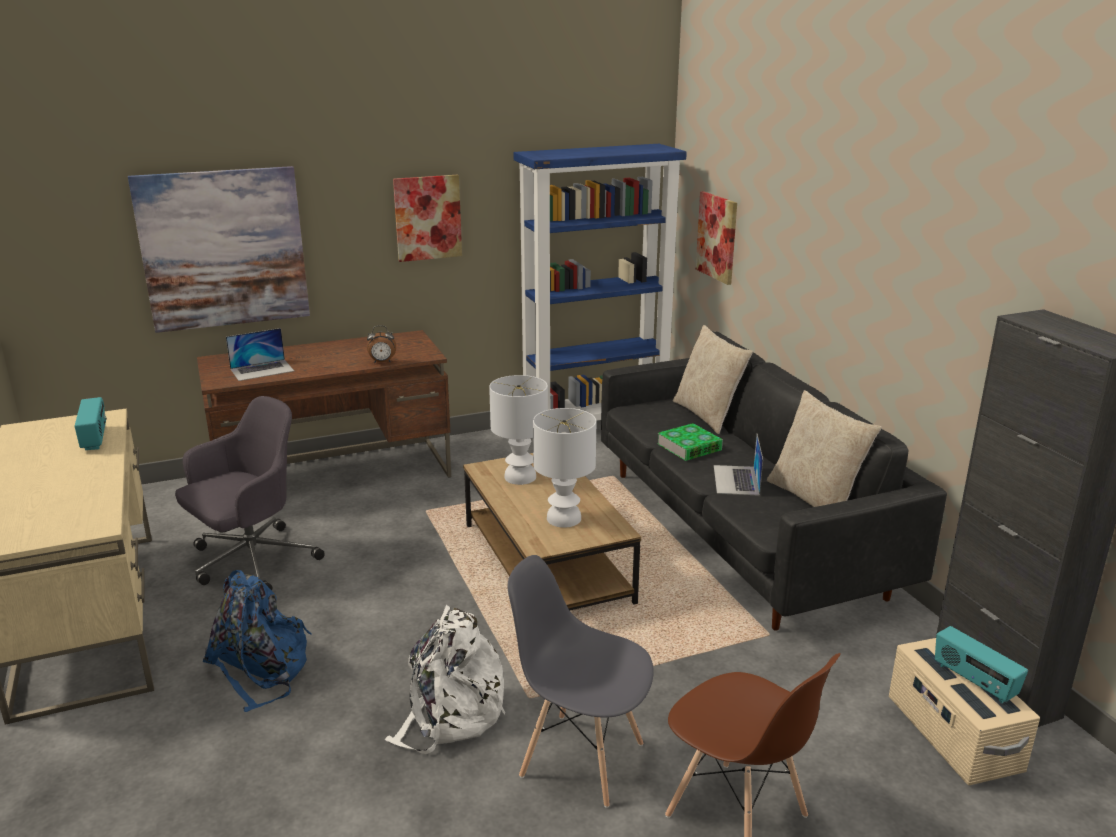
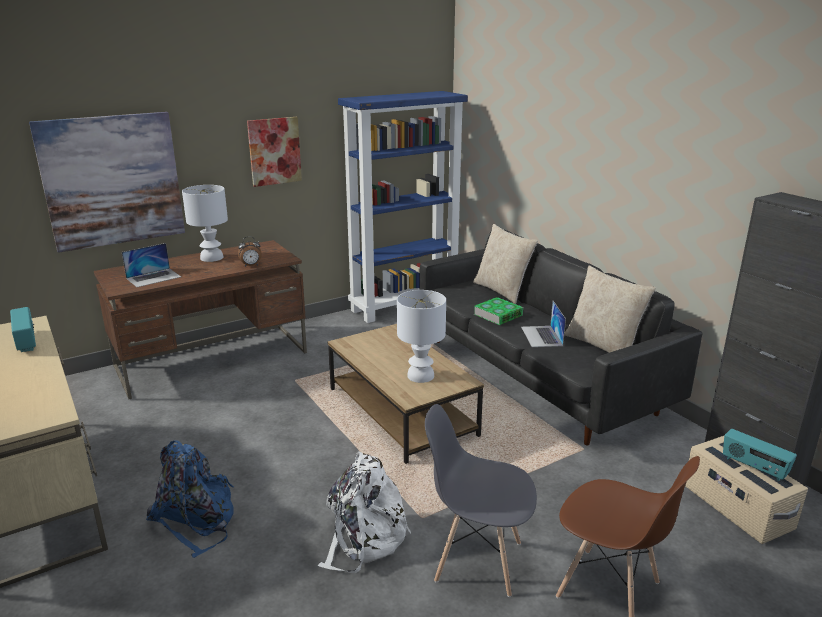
camera: 10 degrees left, 0 degrees up
(251, 561) = (162, 433): grey office chair -> none
(520, 477) = (375, 347): white table lamp -> white table lamp (211, 258)
(717, 237) = (493, 158): picture -> none

